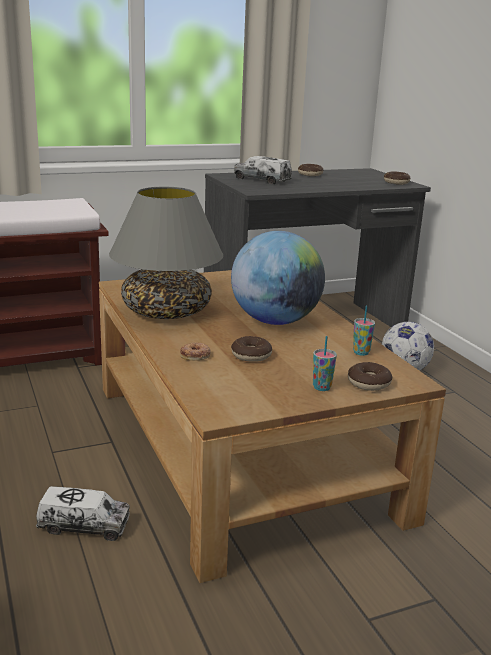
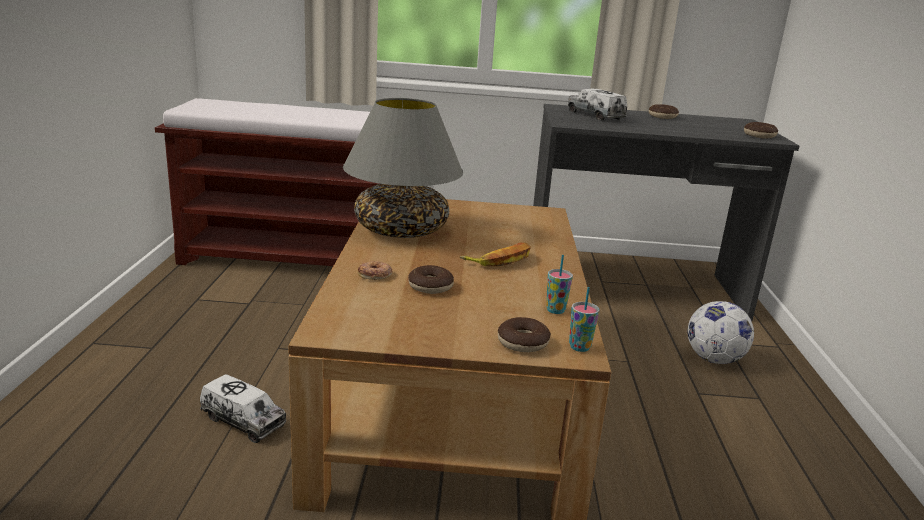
camera: 25 degrees right, 0 degrees up
(275, 321) = (500, 260): globe -> banana
(321, 387) = (463, 334): cup -> cup (579, 347)

